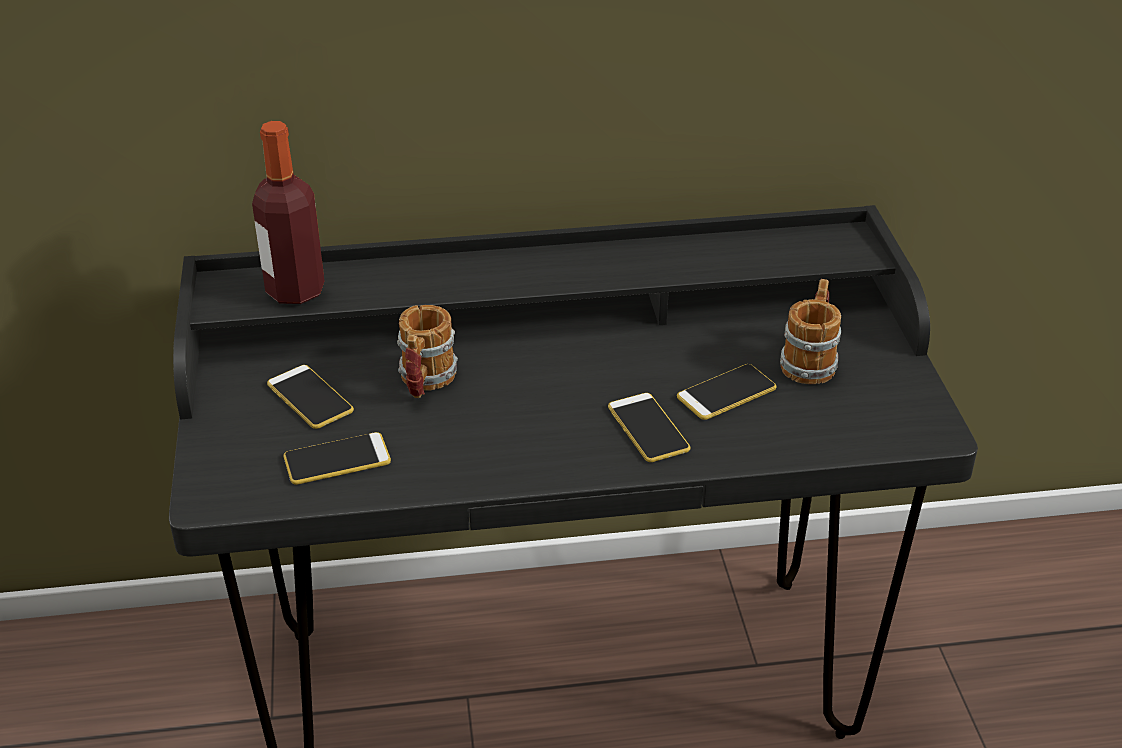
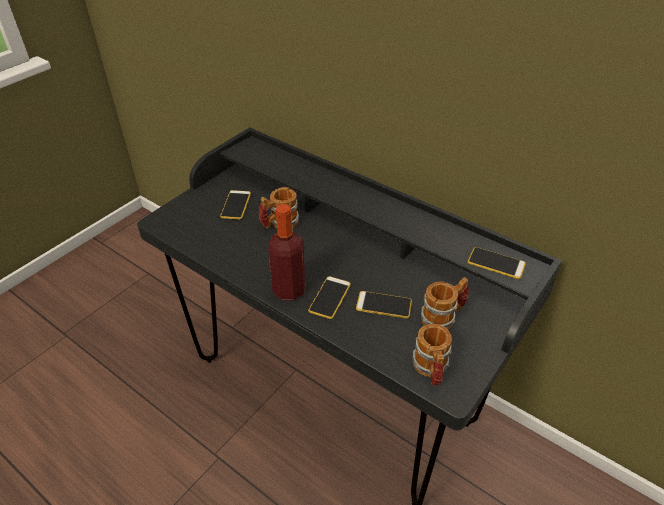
camera: 45 degrees right, 5 degrees up
(295, 290) = (266, 159): bottle -> bottle (289, 290)
(337, 459) = (211, 233): phone -> phone (496, 263)
(880, 426) = (431, 370): none -> mug

